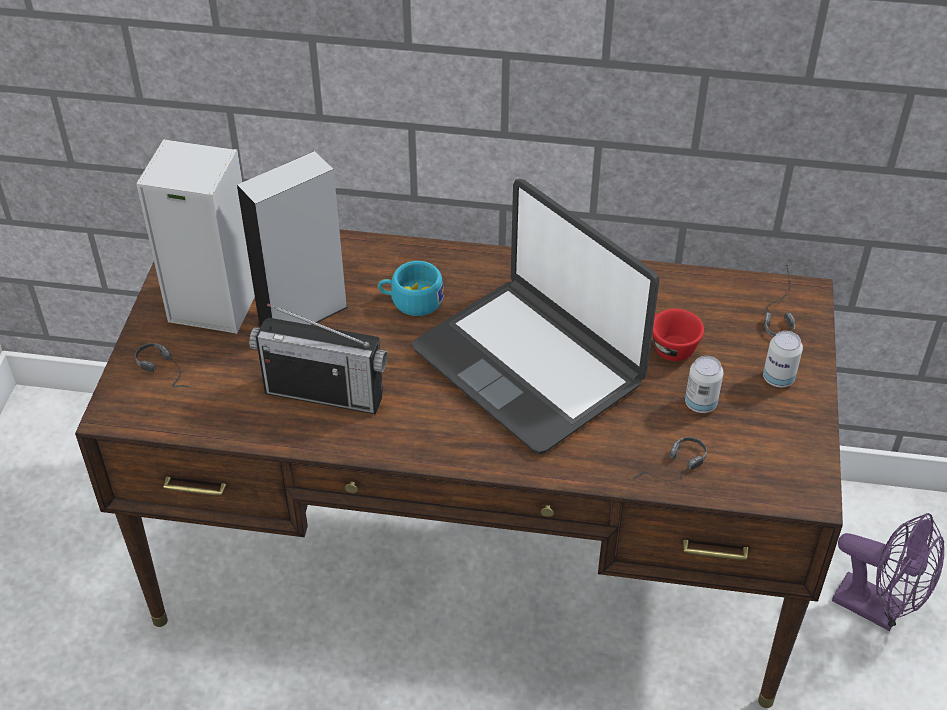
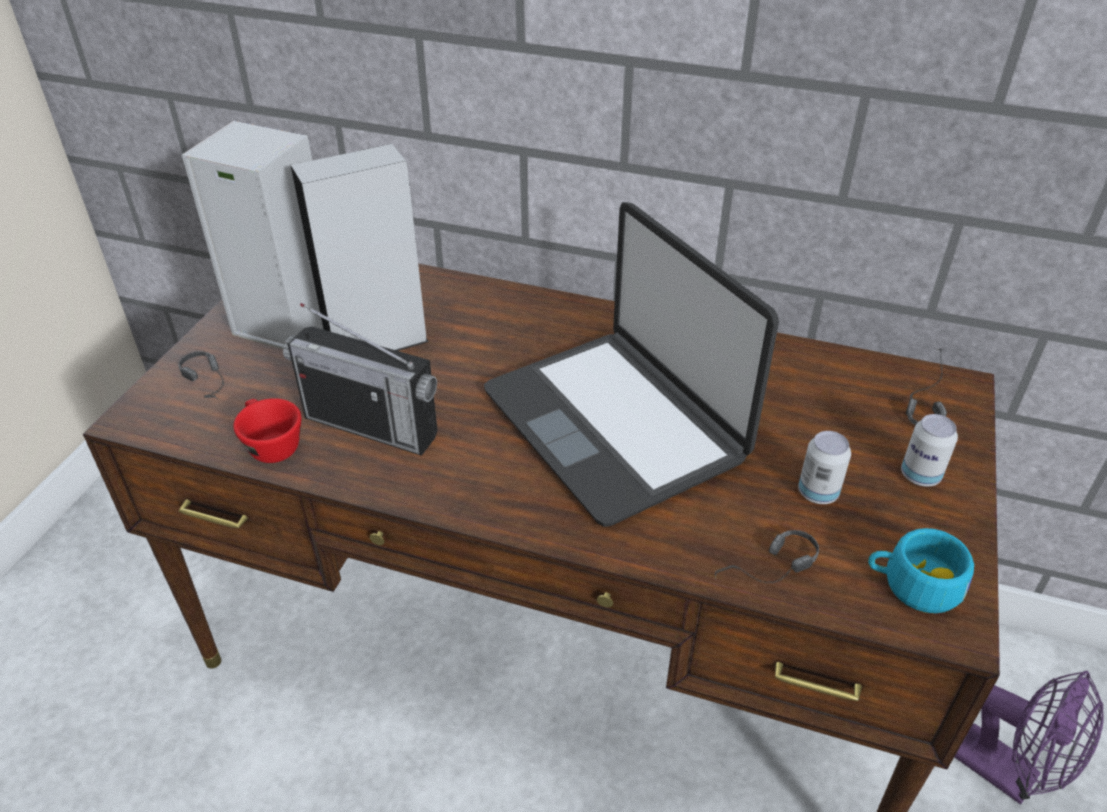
camera: 10 degrees right, 5 degrees down
(411, 300) = (499, 342): turquoise cup -> turquoise cup (912, 584)
(667, 346) = (784, 423): red cup -> red cup (270, 444)

